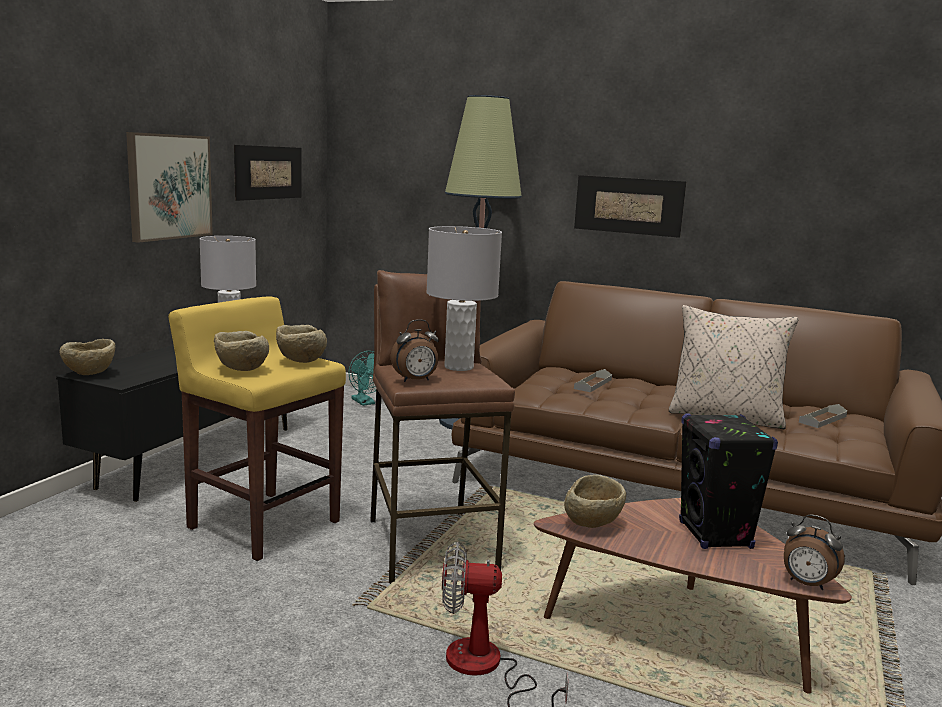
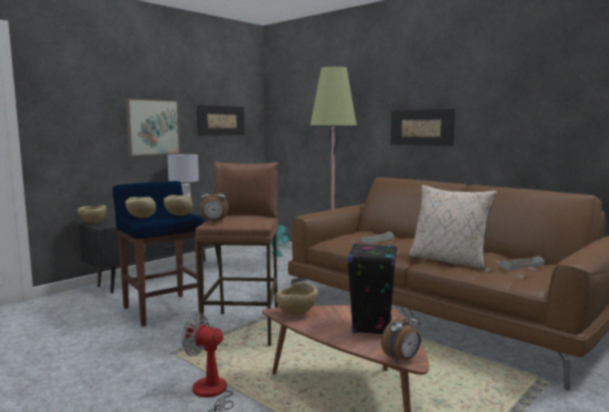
camera: 20 degrees right, 5 degrees down
(262, 524) = (163, 309): yellow stool -> blue stool
(459, 367) = (252, 217): grey table lamp -> none
(806, 584) = (402, 359): alarm clock -> alarm clock turned 90 degrees counterclockwise

